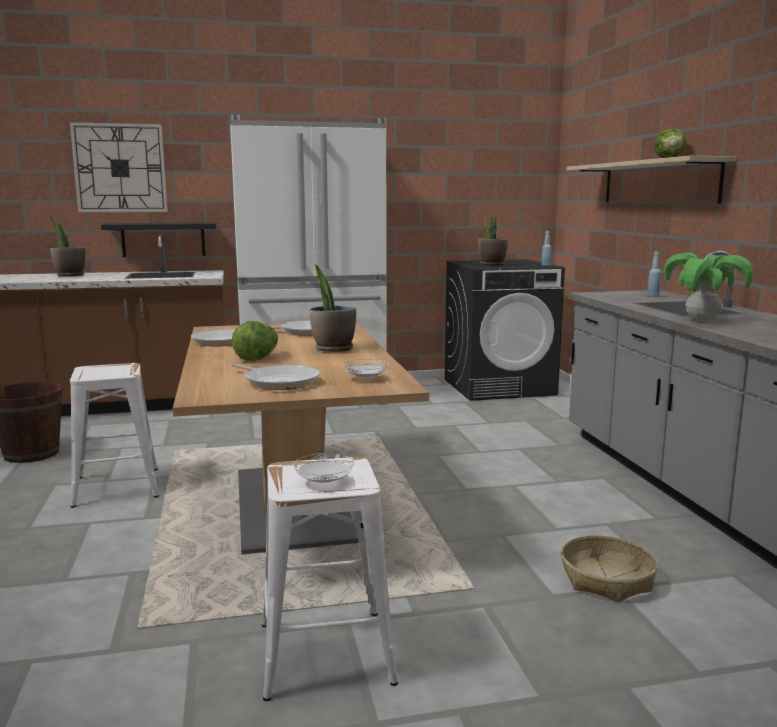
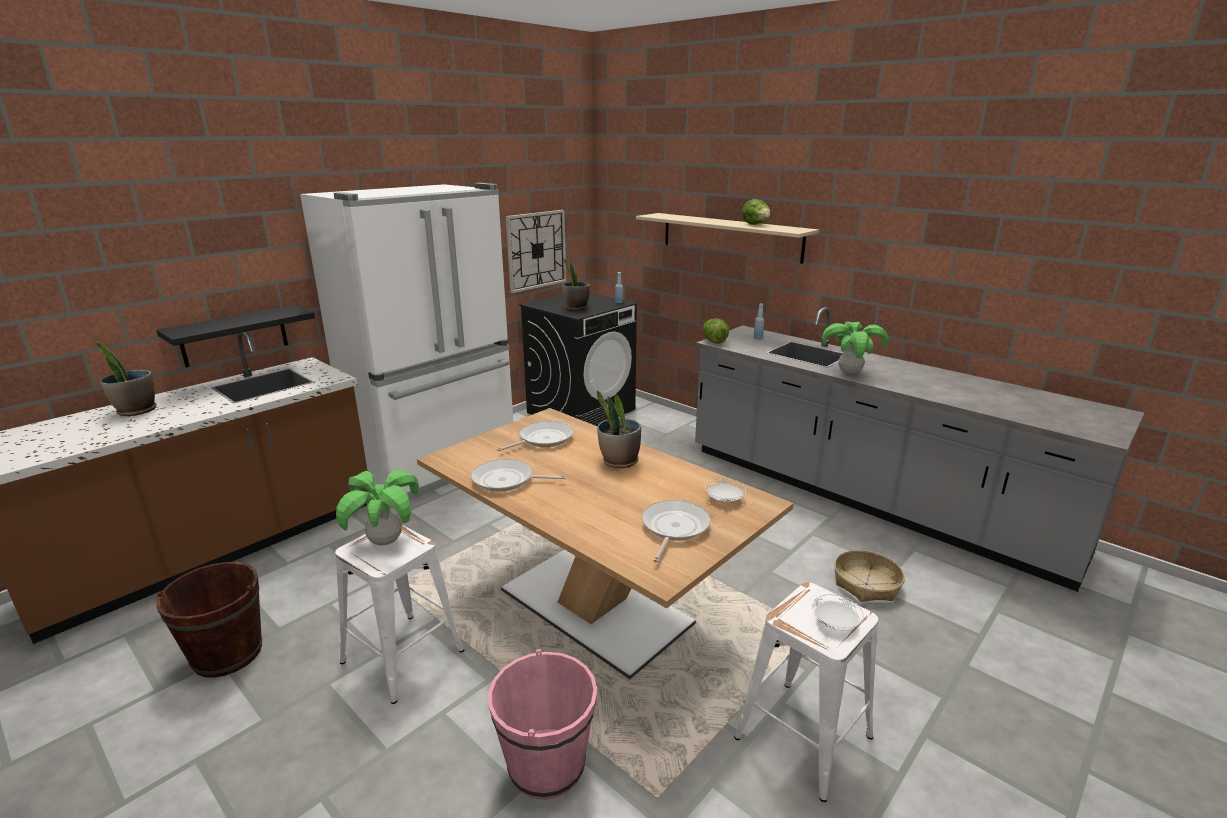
camera: 35 degrees left, 10 degrees up
(101, 575) = (547, 765): none -> pink bucket
(111, 369) = (385, 541): none -> potted plant
(120, 168) = (162, 257): wall clock -> wall clock (536, 250)
(257, 358) = (588, 498): lettuce -> lettuce (714, 341)
(279, 382) = (673, 528): frying pan -> frying pan turned 75 degrees counterclockwise

